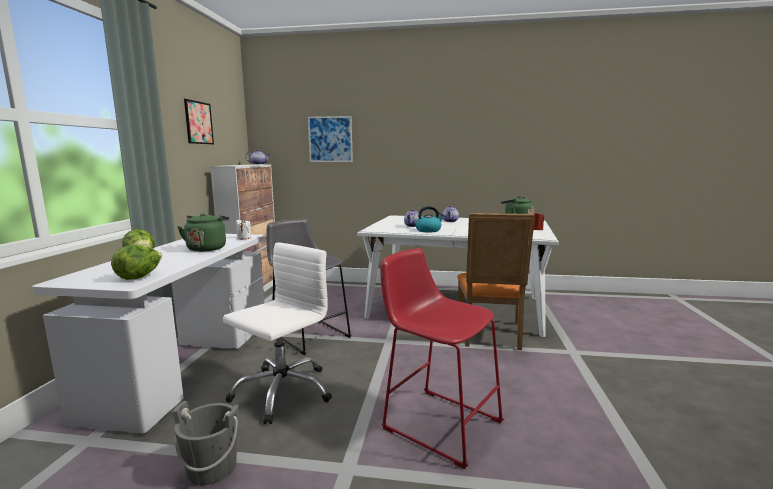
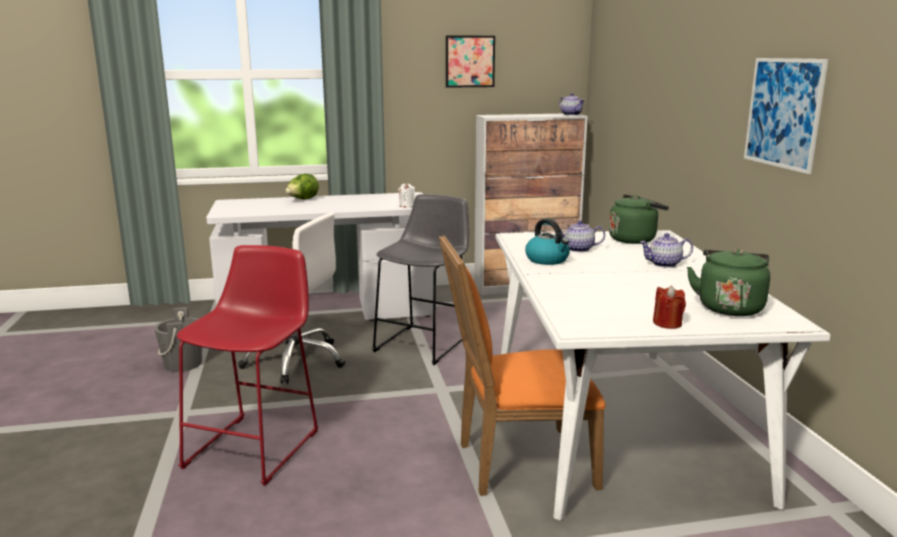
camera: 70 degrees right, 5 degrees up
(140, 276) = (242, 211): lettuce -> none
(207, 248) = (349, 206): green kettle -> green kettle (634, 239)
(330, 139) = (642, 83): picture -> picture (783, 113)

